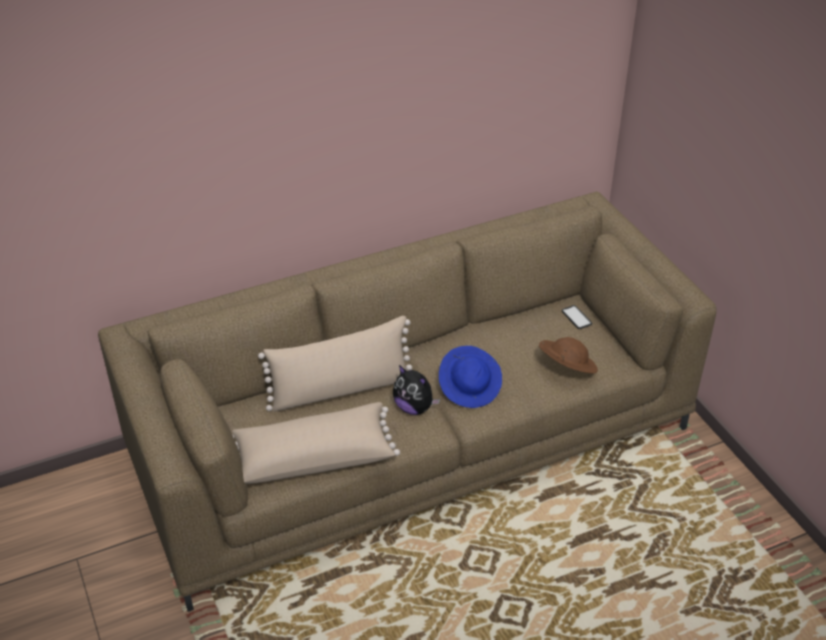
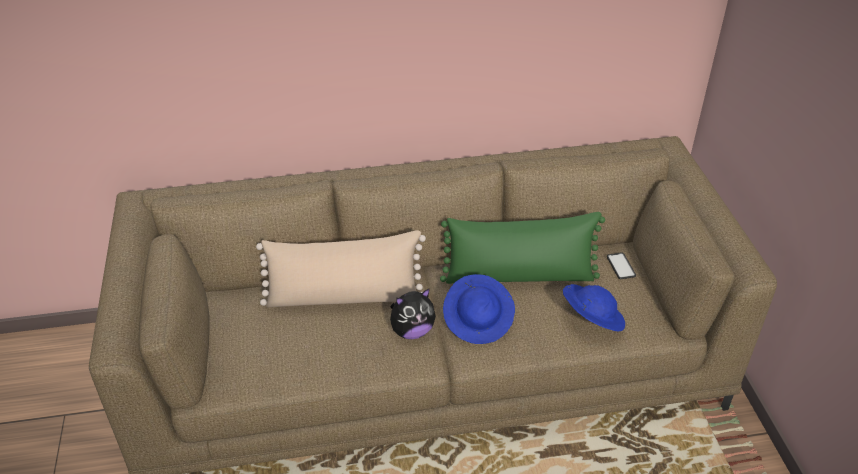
camera: 15 degrees right, 0 degrees up
(314, 456) = (287, 363): beige pillow -> none
(414, 408) = (412, 331): plush toy -> plush toy turned 75 degrees counterclockwise
(491, 342) = (520, 276): none -> green pillow
(566, 368) = (591, 319): brown hat -> blue hat

